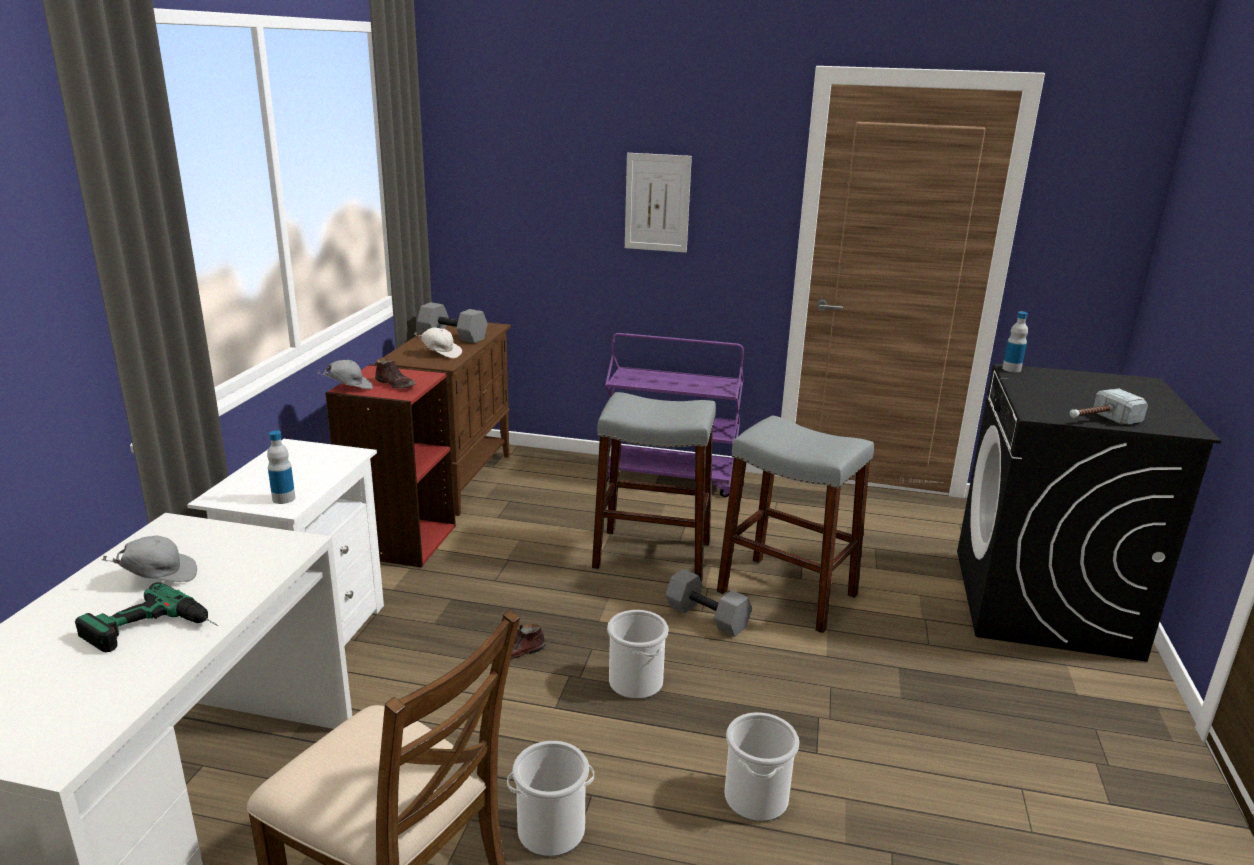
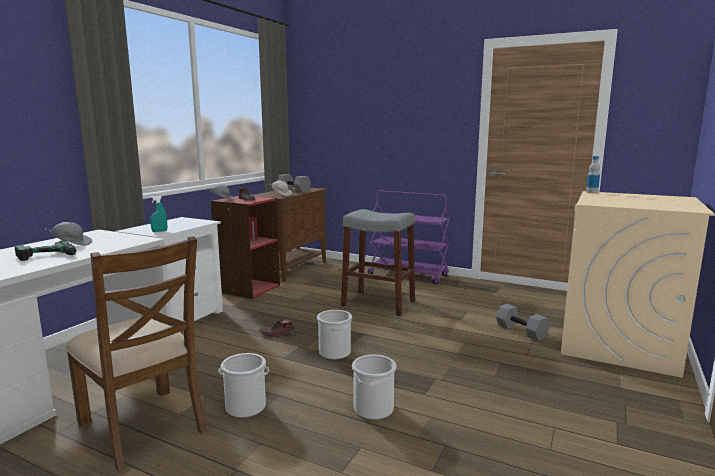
camera: 15 degrees right, 10 degrees down
(283, 498) = (159, 231): bottle -> turquoise spray bottle
(657, 203) = (403, 120): picture -> none
(708, 616) = (394, 330): grey dumbbell -> grey dumbbell (522, 331)
(787, 593) = (448, 325): grey stool -> none
(1044, 603) = (619, 343): black washing machine -> beige washing machine
(1099, 420) = (631, 206): hammer -> none

